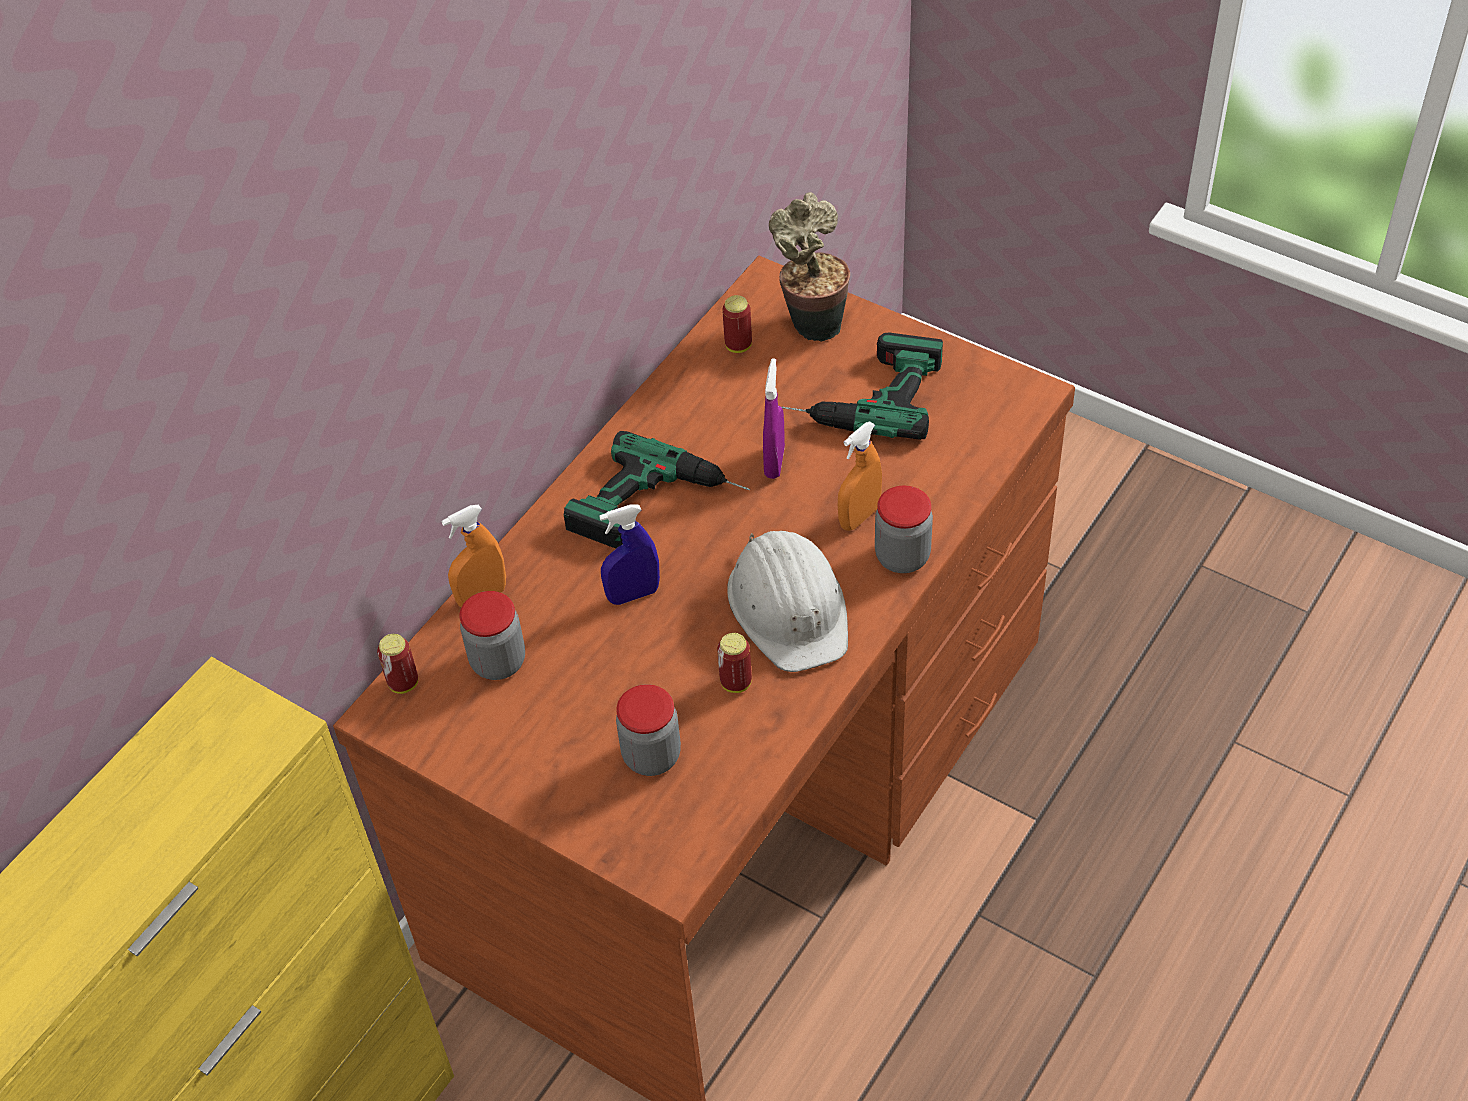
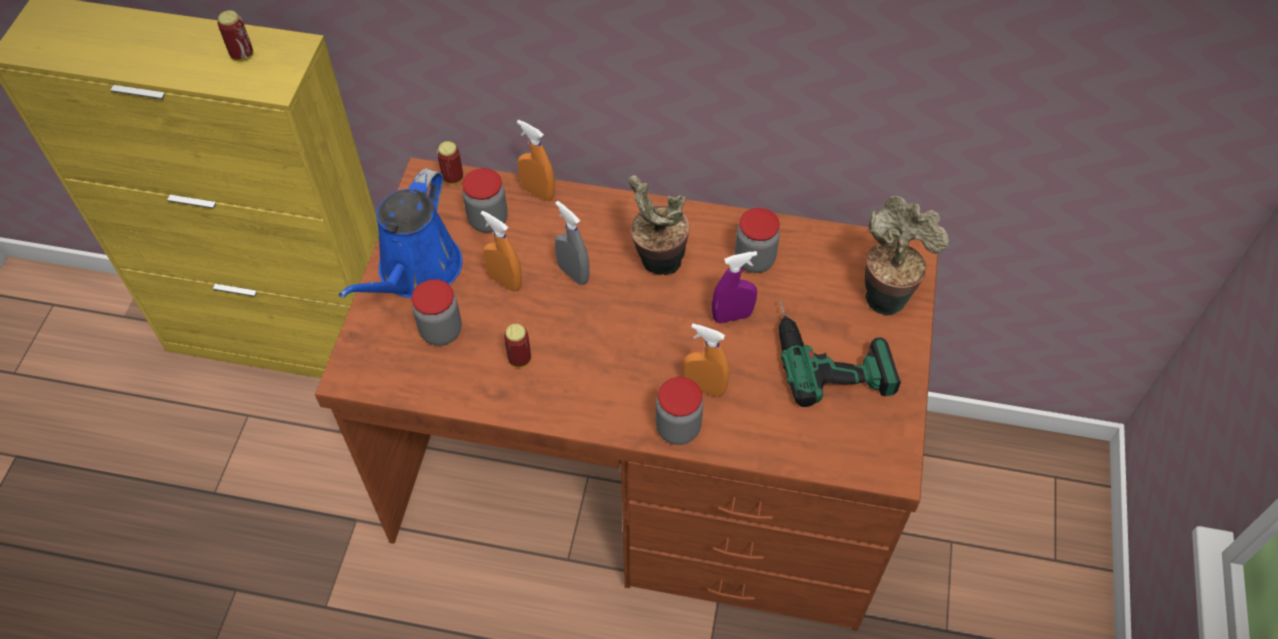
camera: 65 degrees right, 5 degrees up
(542, 762) = (416, 273): none -> blue watering can
(608, 668) = (505, 281): none -> orange spray bottle
(633, 594) = (573, 273): blue spray bottle -> grey spray bottle
(661, 508) = (656, 262): power drill -> potted plant
(705, 418) = (754, 260): none -> jar
(738, 345) = (836, 256): can -> can (242, 55)
(789, 607) = (600, 370): white hard hat -> none

